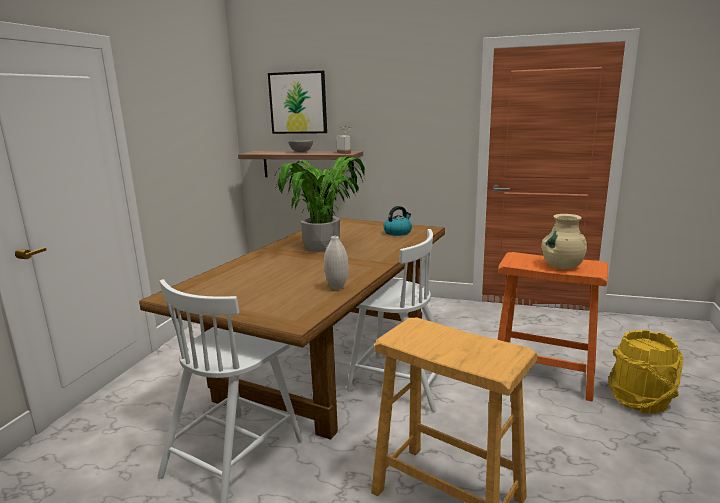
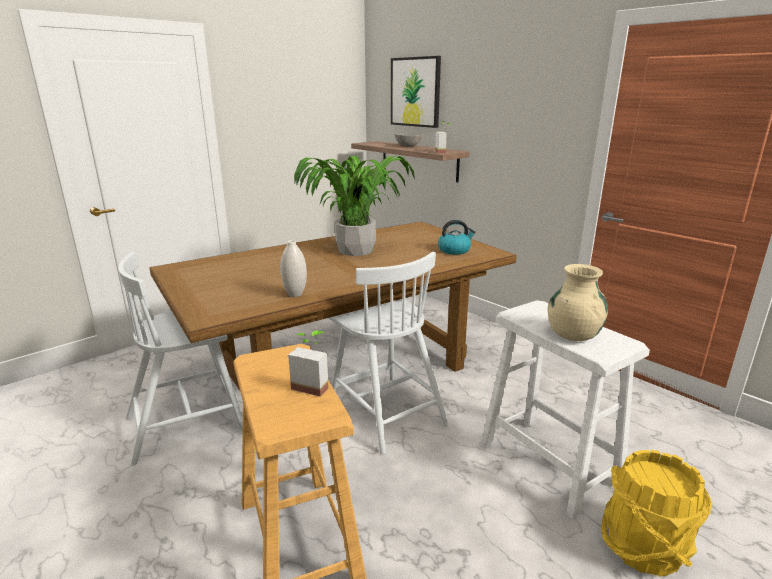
camera: 30 degrees right, 5 degrees up
(470, 338) = (313, 385): none -> potted plant
(544, 375) = (549, 464): orange stool -> white stool

